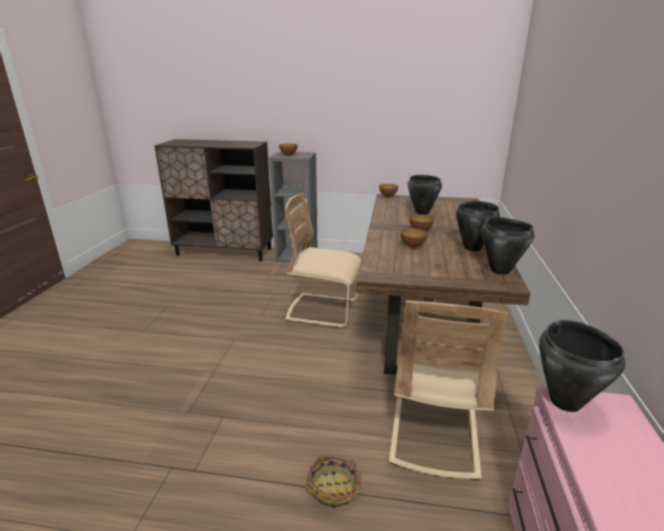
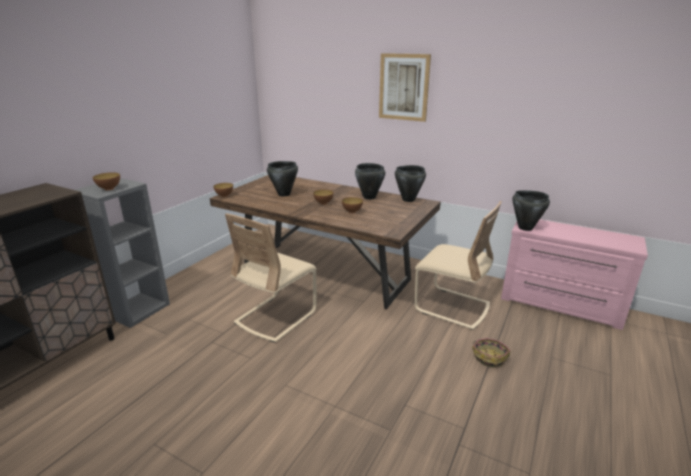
camera: 70 degrees left, 0 degrees up
(588, 103) = (403, 87): none -> picture

